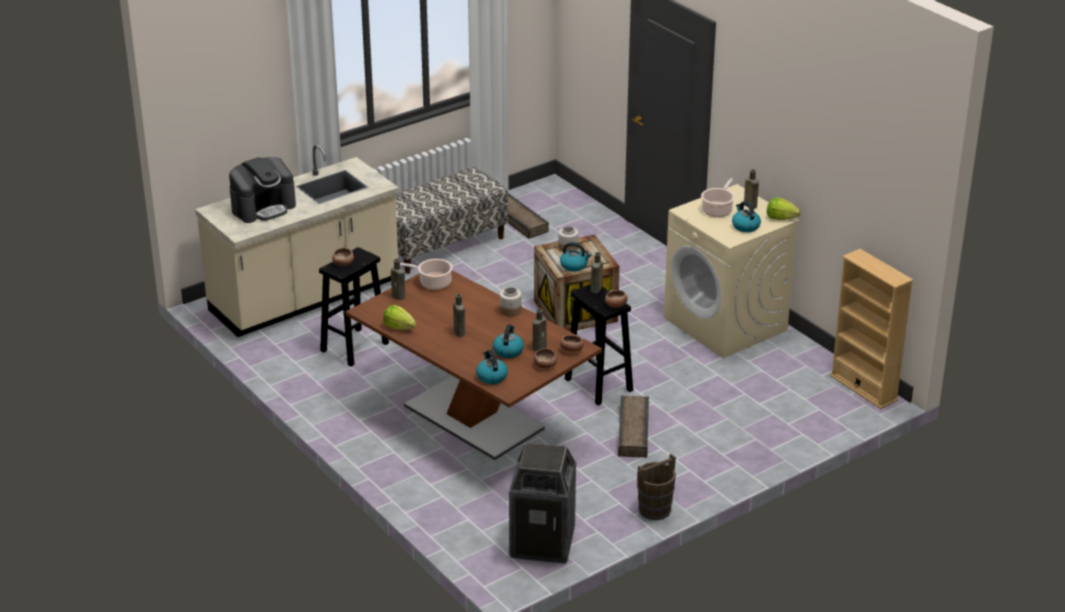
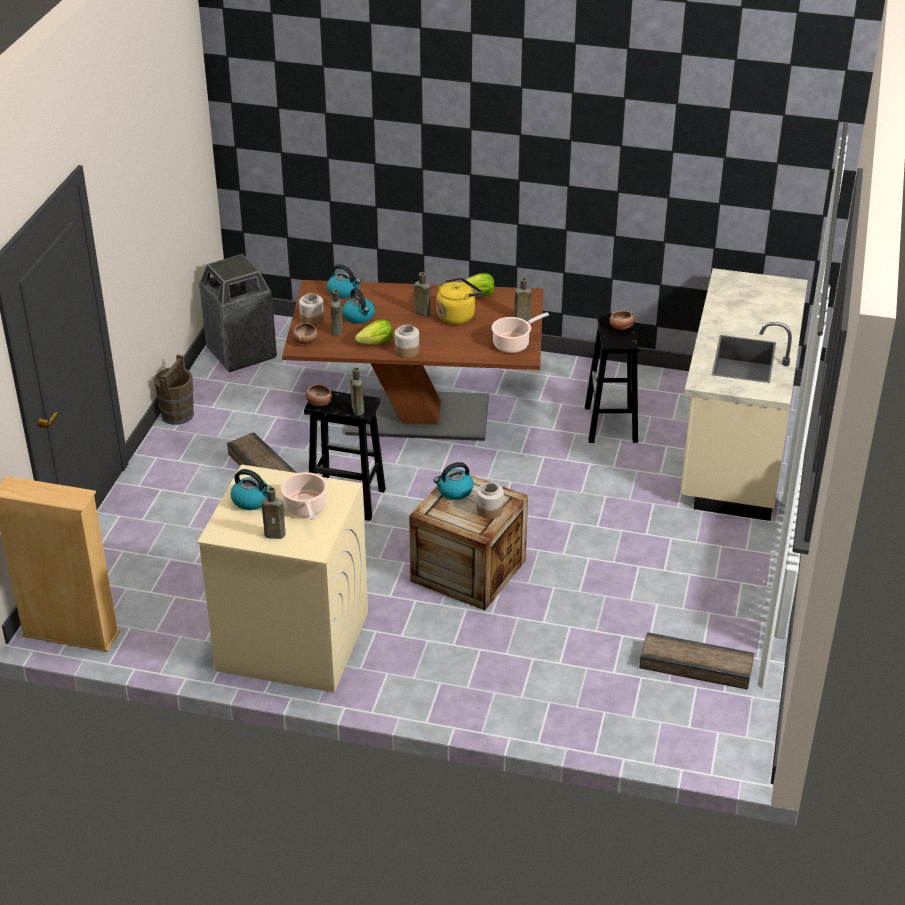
camera: 140 degrees right, 5 degrees up
(263, 208) = (756, 308): coffee machine -> none
(438, 319) = (457, 316): none -> yellow kettle
(442, 245) = (718, 579): bench -> none
(545, 365) = (312, 319): bowl -> jar
(781, 218) = (221, 533): lettuce -> lettuce (376, 343)

